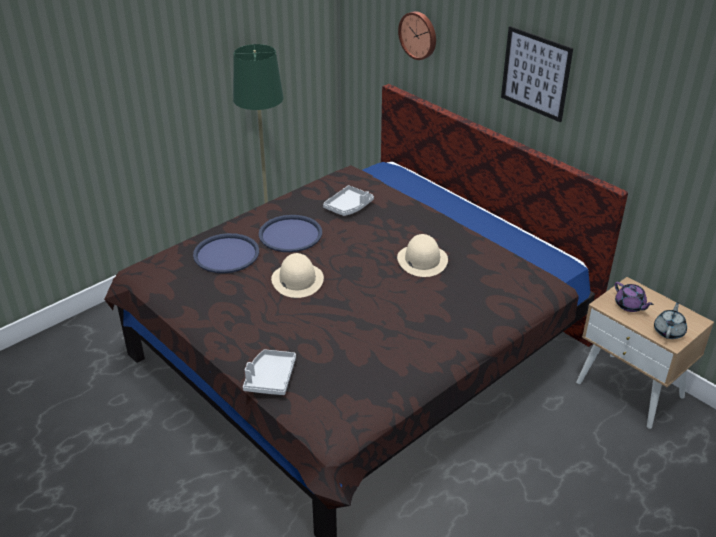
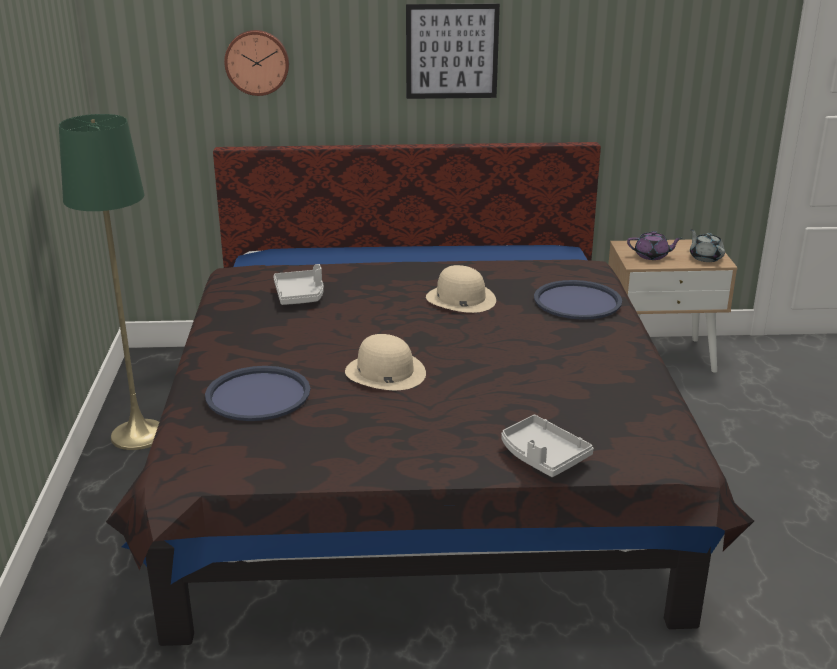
camera: 50 degrees left, 10 degrees down
(290, 234) = (291, 344): blue tray -> blue tray (577, 301)

